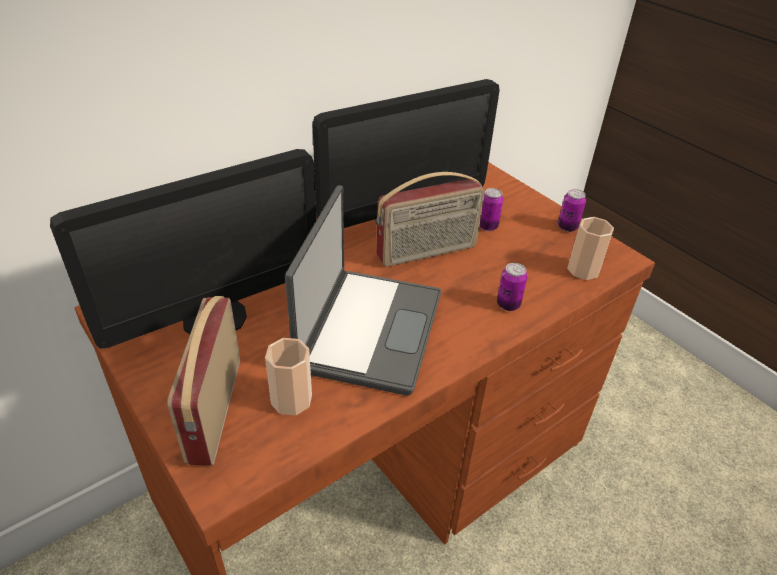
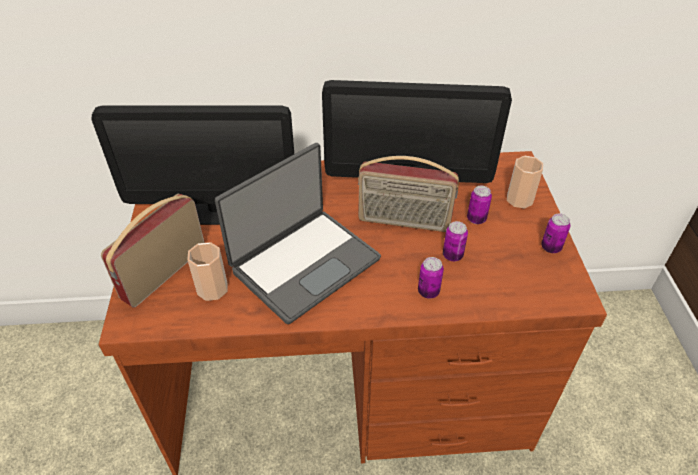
camera: 35 degrees right, 5 degrees up
(498, 265) = (452, 255): none -> can
(583, 270) = (526, 291): cup -> cup (519, 199)

